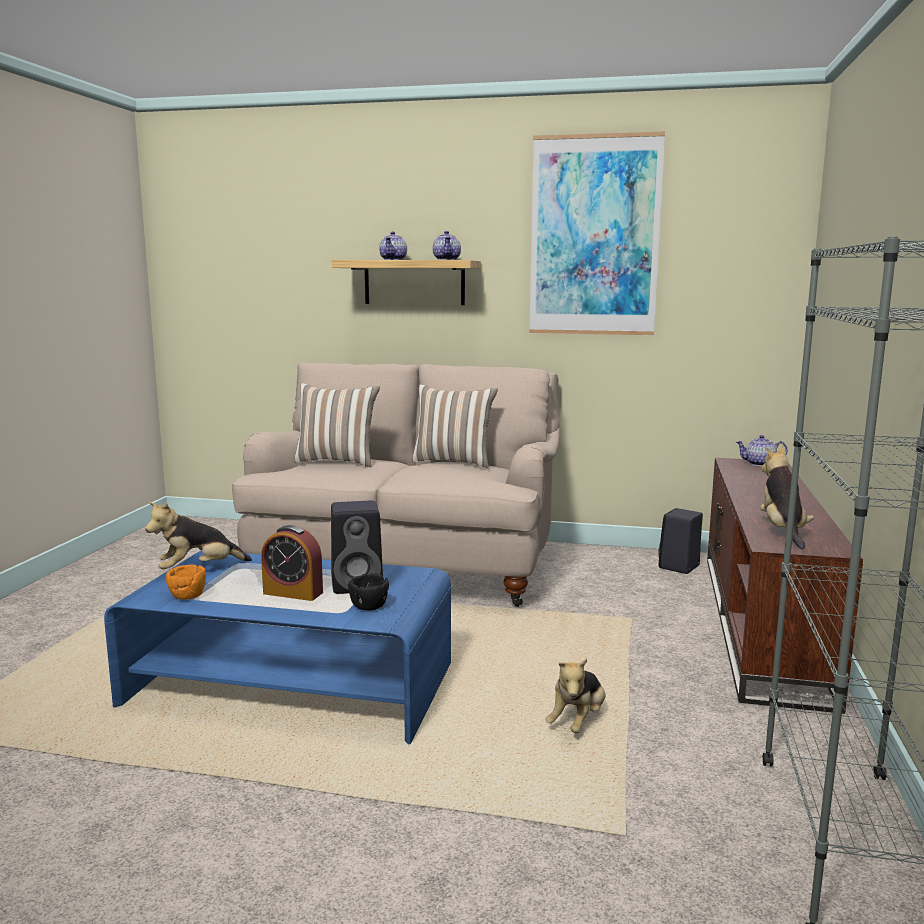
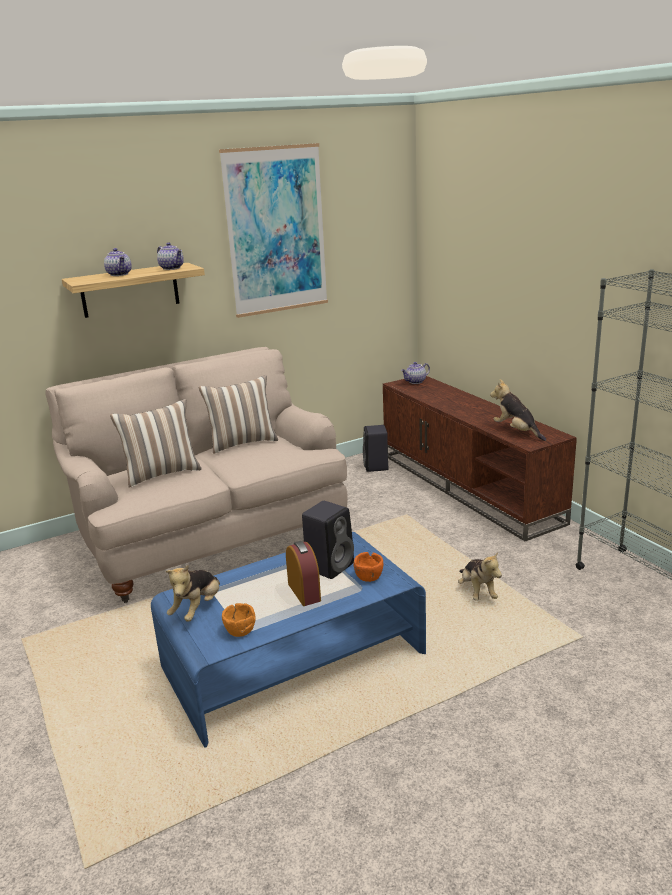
camera: 40 degrees left, 10 degrees up
(293, 593) = (304, 592): alarm clock -> alarm clock turned 90 degrees counterclockwise
(368, 606) = (368, 577): black bowl -> orange bowl

